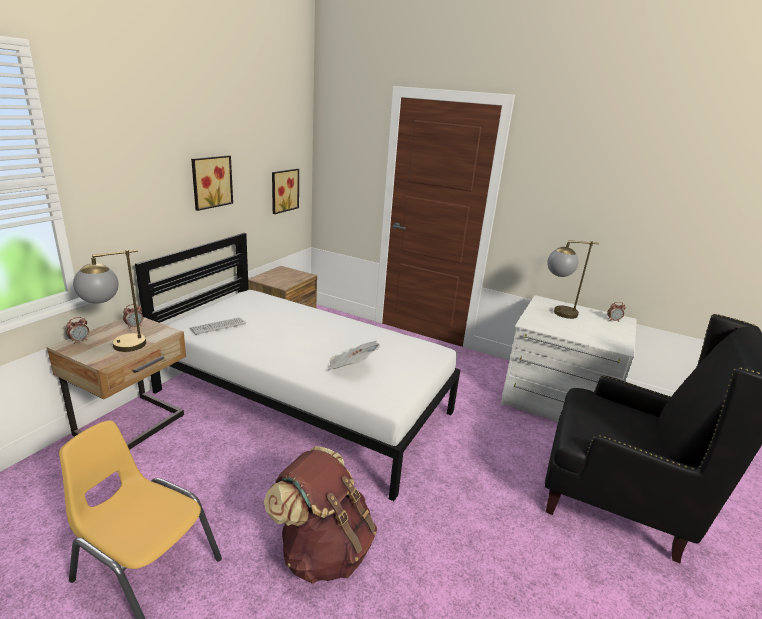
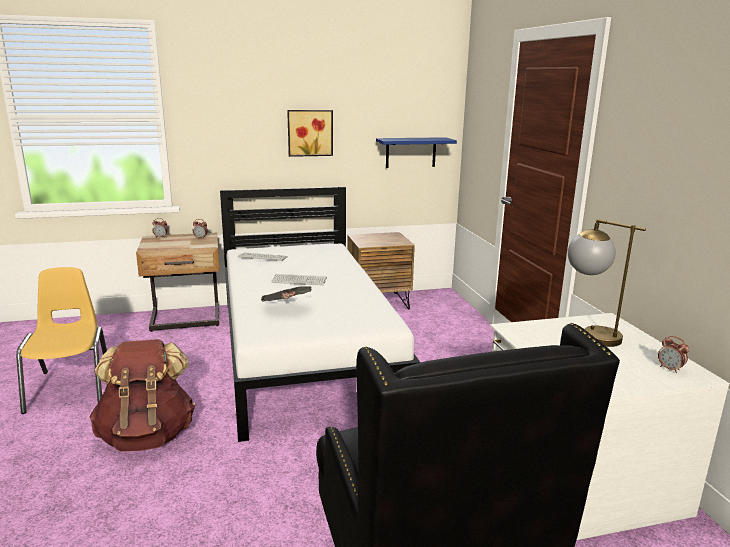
camera: 50 degrees right, 5 degrees down
(117, 347) = (168, 245): table lamp -> none
(283, 190) = (410, 152): picture -> blue shelf
(304, 338) = (299, 280): none -> keyboard

